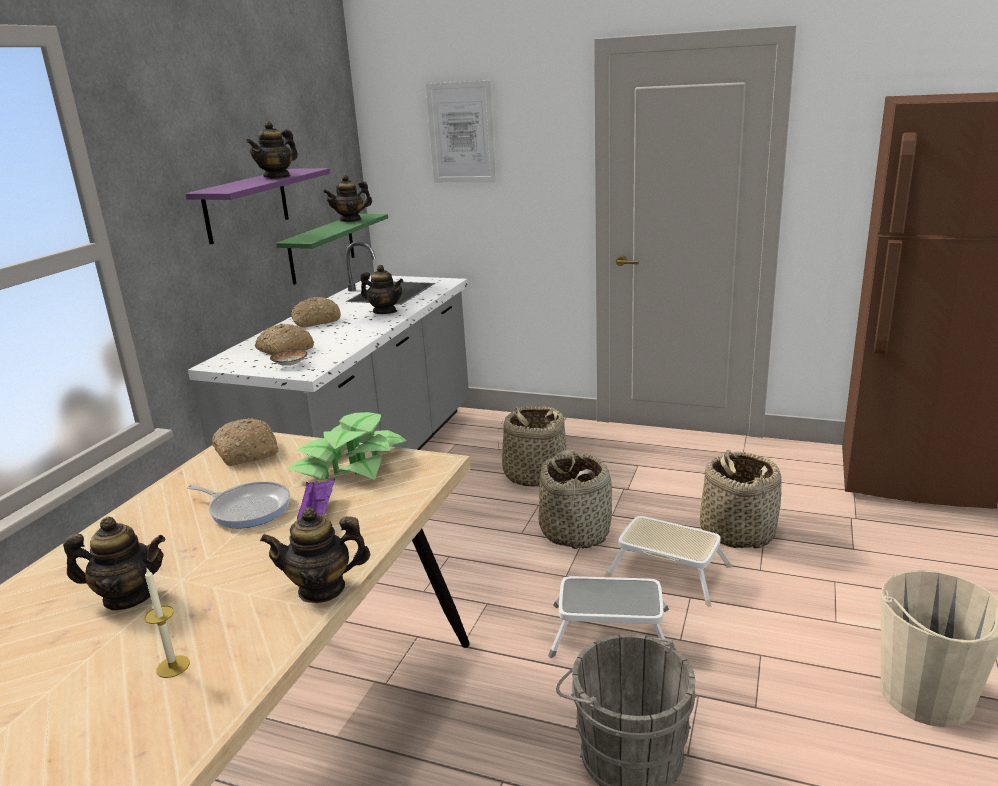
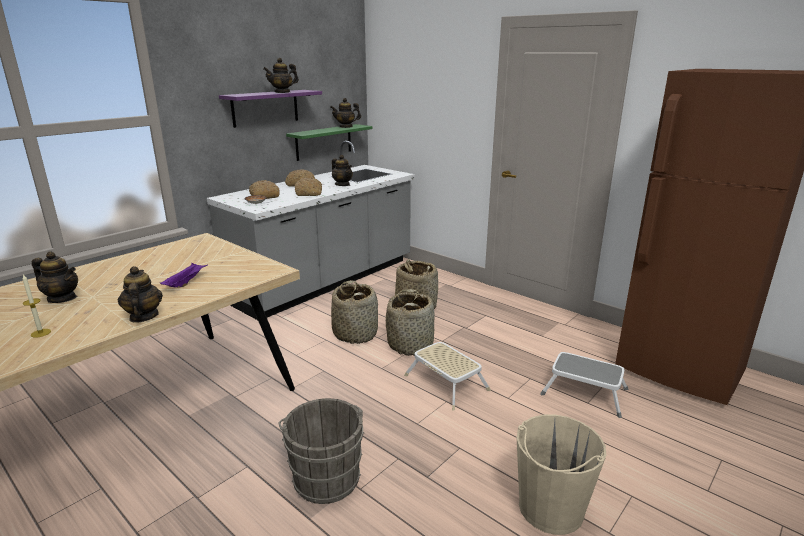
camera: 20 degrees right, 0 degrees up
(247, 508) = (160, 271): frying pan -> none
(248, 452) = (195, 245): bread -> bread (309, 193)
(322, 589) = (143, 316): teapot -> teapot turned 60 degrees clockwise
(350, 464) = (234, 261): potted plant -> none
(461, 133) = (420, 77): picture -> none
(610, 632) = (379, 406): grey step ladder -> grey step ladder (584, 391)
(737, 532) = (514, 371): basket -> basket (355, 334)

